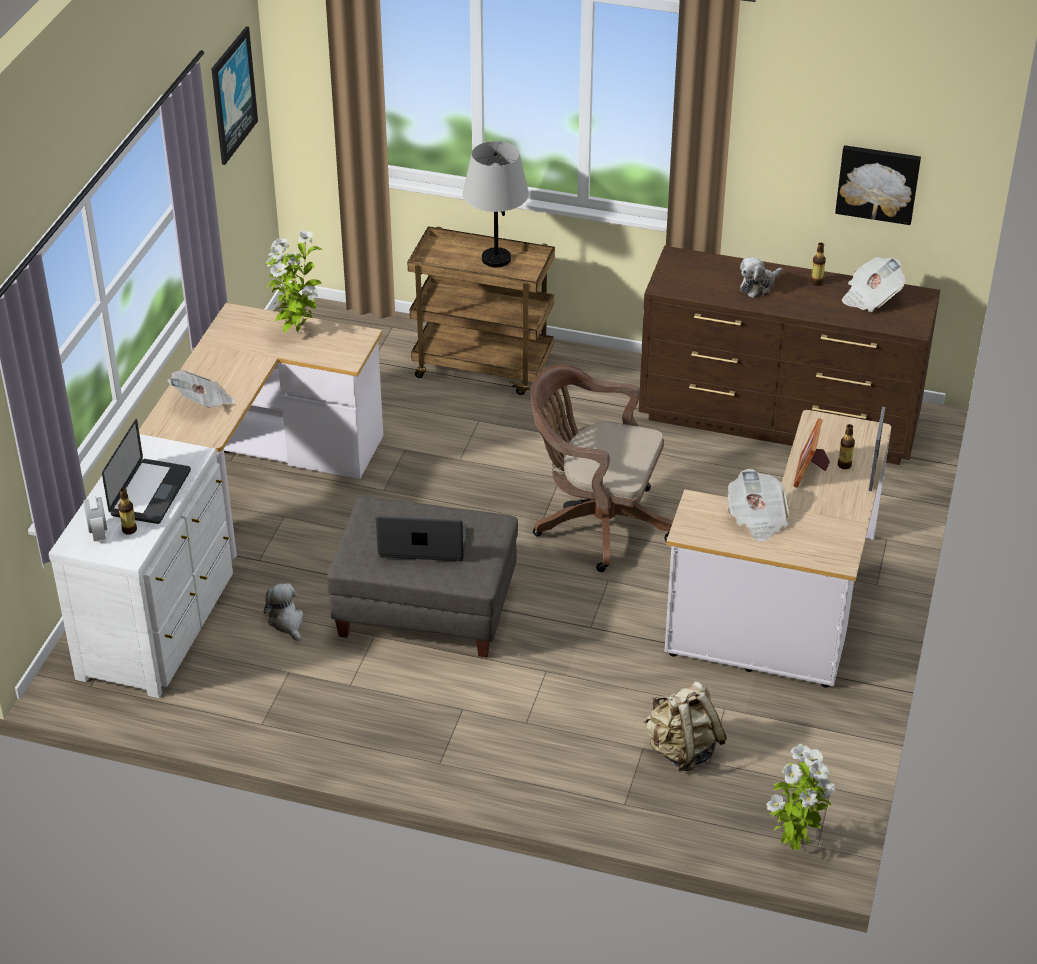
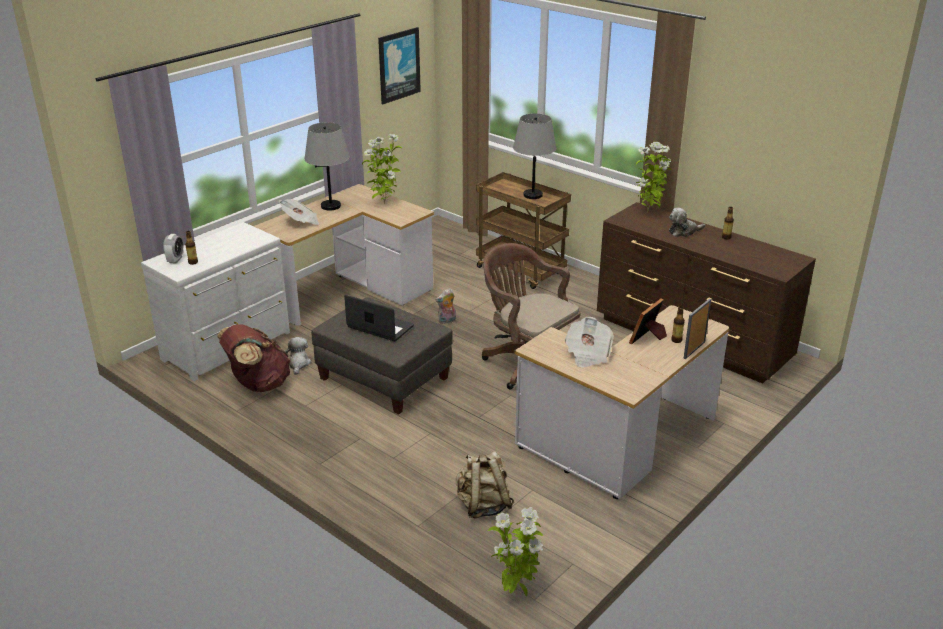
camera: 25 degrees right, 10 degrees down
(150, 493) = (222, 249): laptop -> none
(222, 360) = (331, 206): none -> grey table lamp
(257, 673) = (258, 384): none -> brown backpack
(441, 486) = (447, 321): none -> plush toy
(692, 261) = (648, 212): none -> potted plant
(870, 297) = (759, 252): newspaper -> none
(878, 183) = (782, 172): picture -> none

